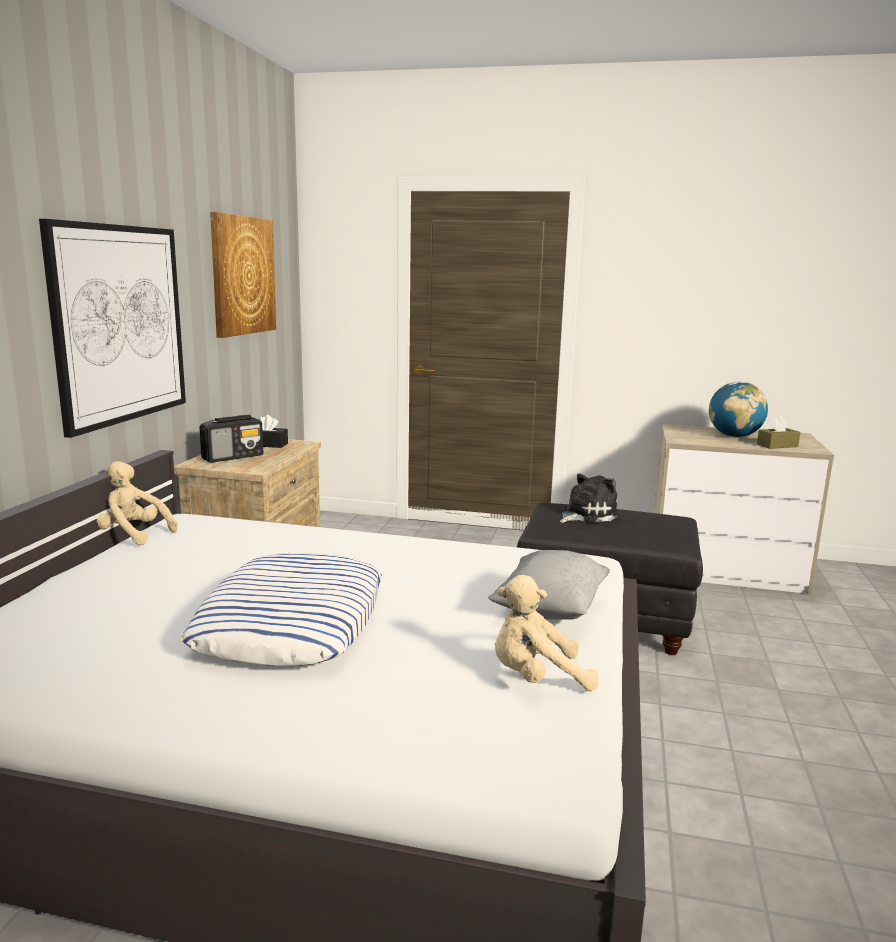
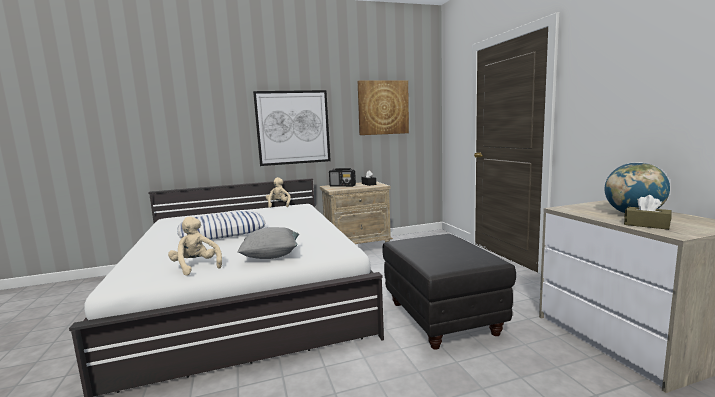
camera: 60 degrees right, 5 degrees down
(586, 515) = (444, 242): plush toy -> none

